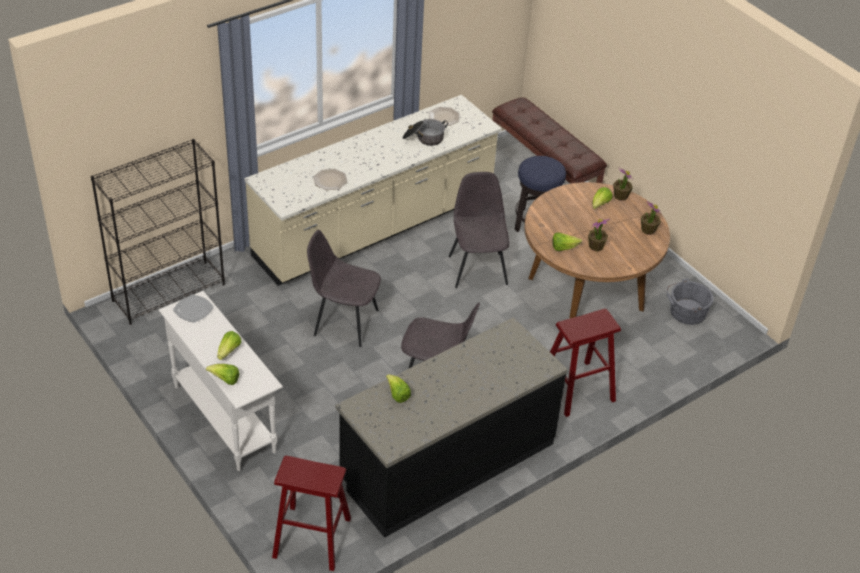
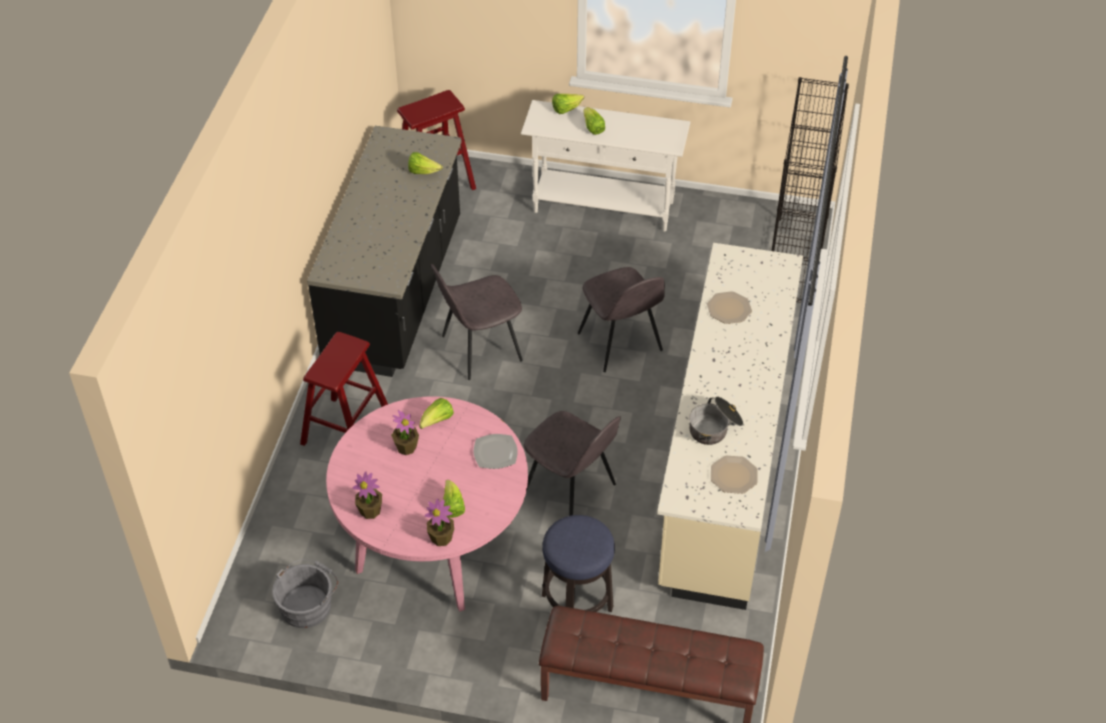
camera: 140 degrees right, 5 degrees up
(193, 310) = (664, 136): plate -> plate (495, 452)
(344, 322) = (621, 343): grey chair -> grey chair turned 90 degrees clockwise
(585, 293) = (434, 546): brown dining table -> pink dining table

